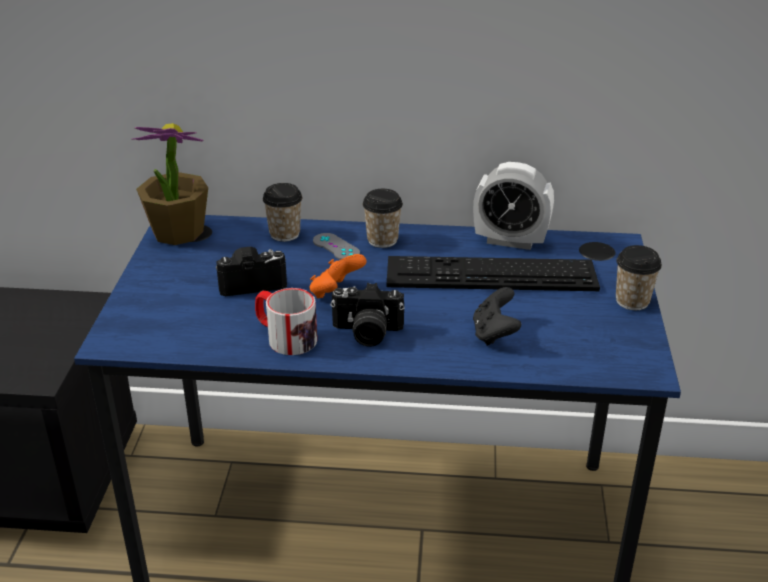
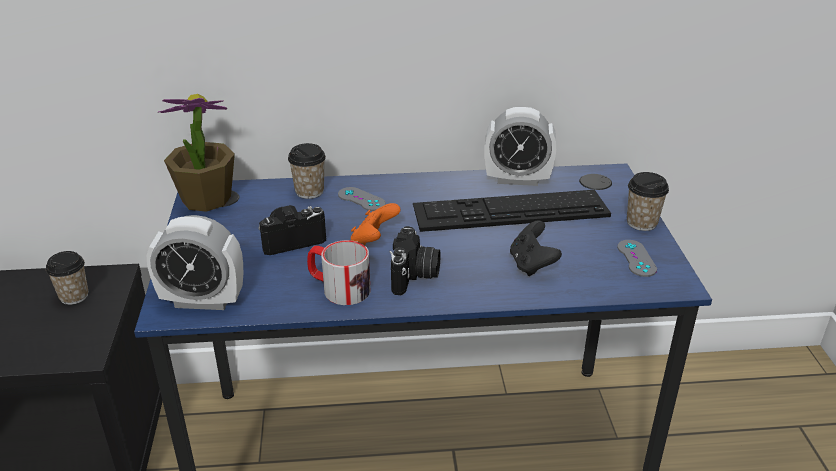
camera: 10 degrees left, 0 degrees up
(147, 335) = (203, 301): none -> alarm clock
(367, 333) = (415, 276): camera -> camera turned 75 degrees counterclockwise
(382, 240) = (402, 189): cup -> cup (74, 296)
(612, 339) = (636, 258): none -> grey game controller

